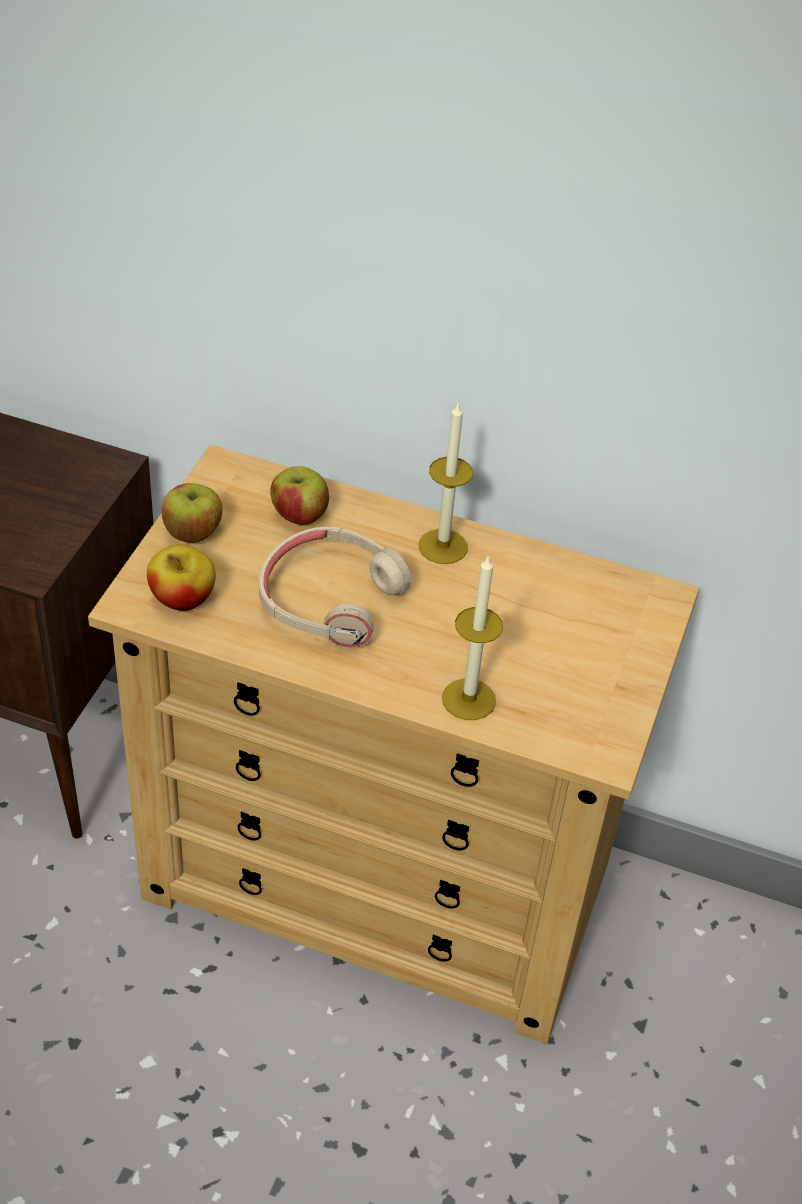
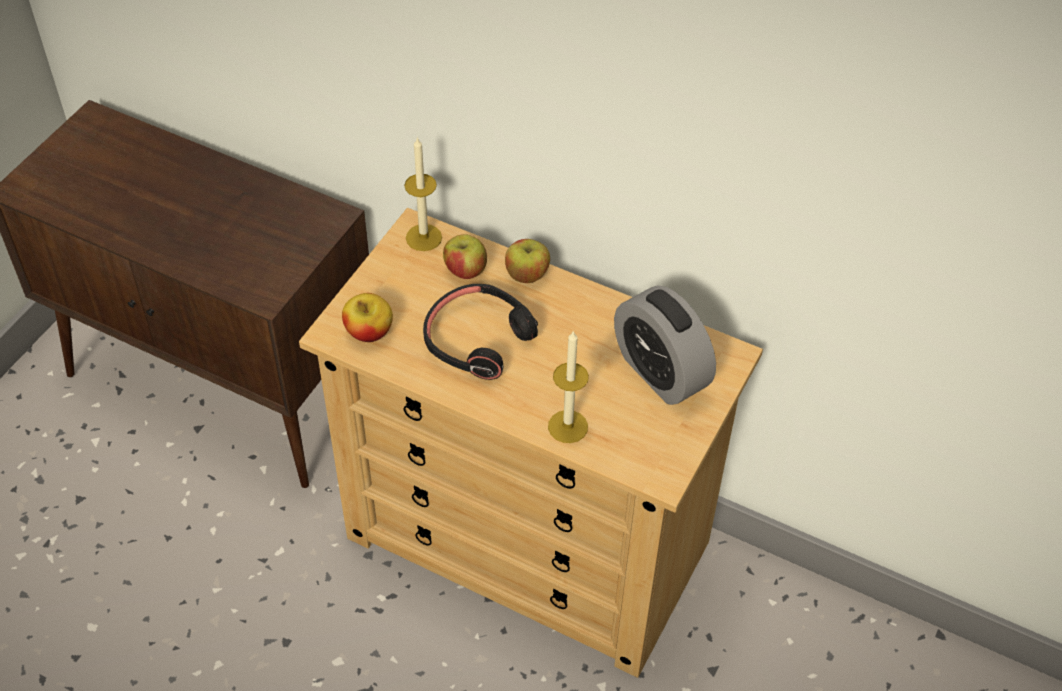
camera: 10 degrees right, 5 degrees up
(192, 533) = (383, 280): apple -> apple (526, 275)
(330, 598) = (478, 339): beige headphones -> black headphones
(443, 546) = (570, 303): candle -> candle (423, 237)
(576, 623) = (660, 372): none -> alarm clock

